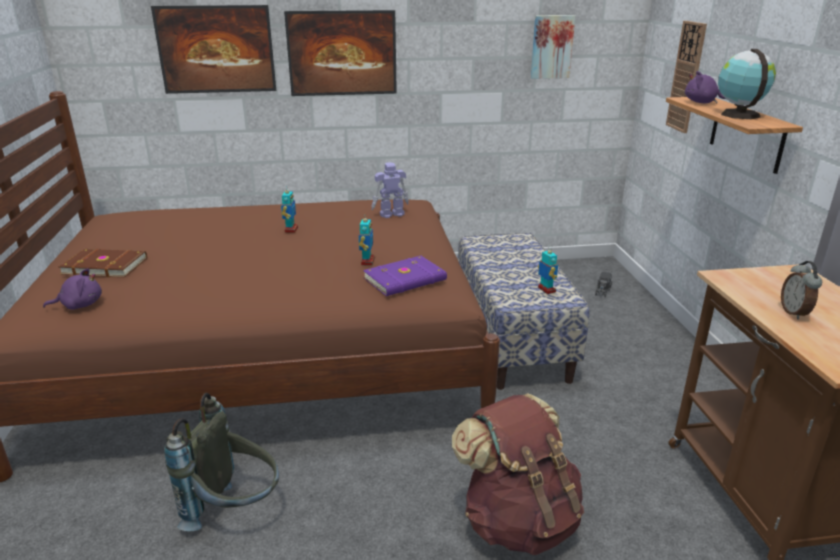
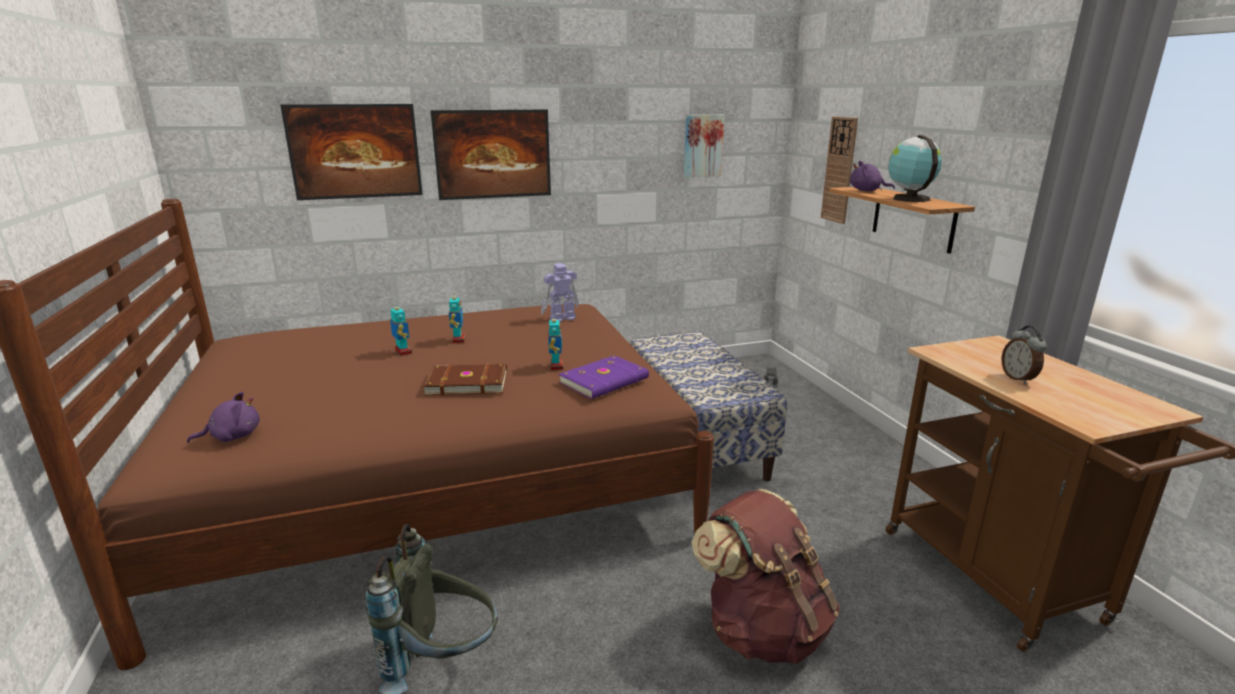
camera: 10 degrees left, 5 degrees down
(105, 265) = (251, 391): brown book -> brown book (467, 382)
(546, 290) = (738, 384): toy robot -> toy robot (403, 352)

